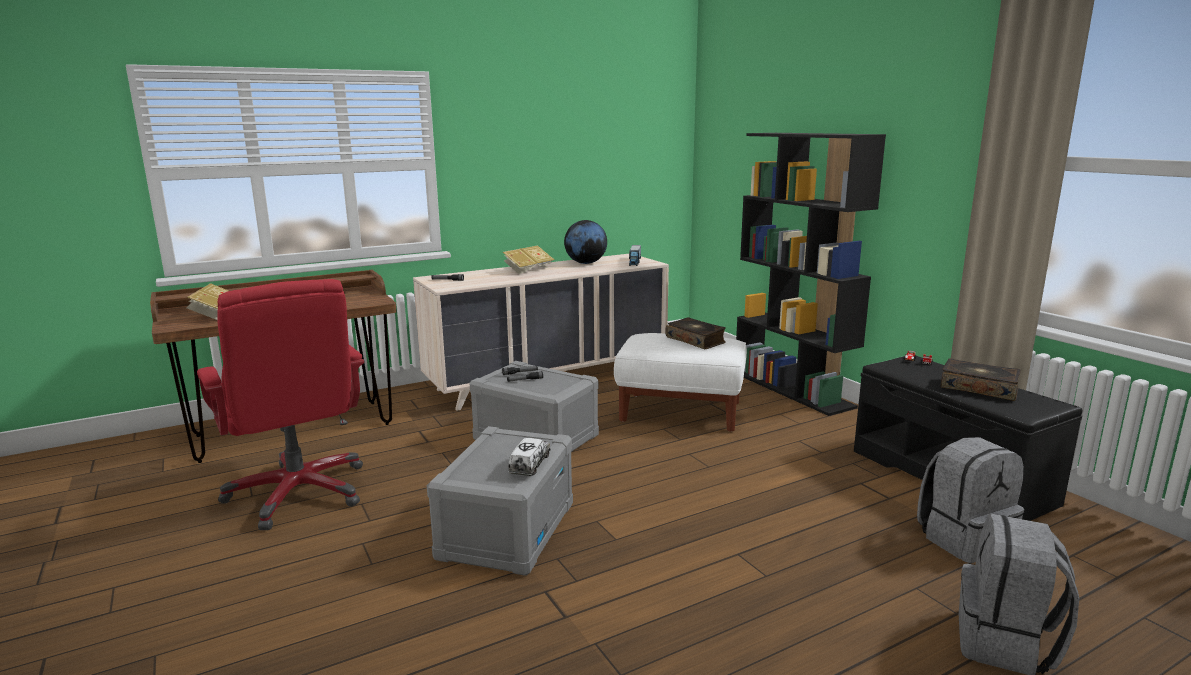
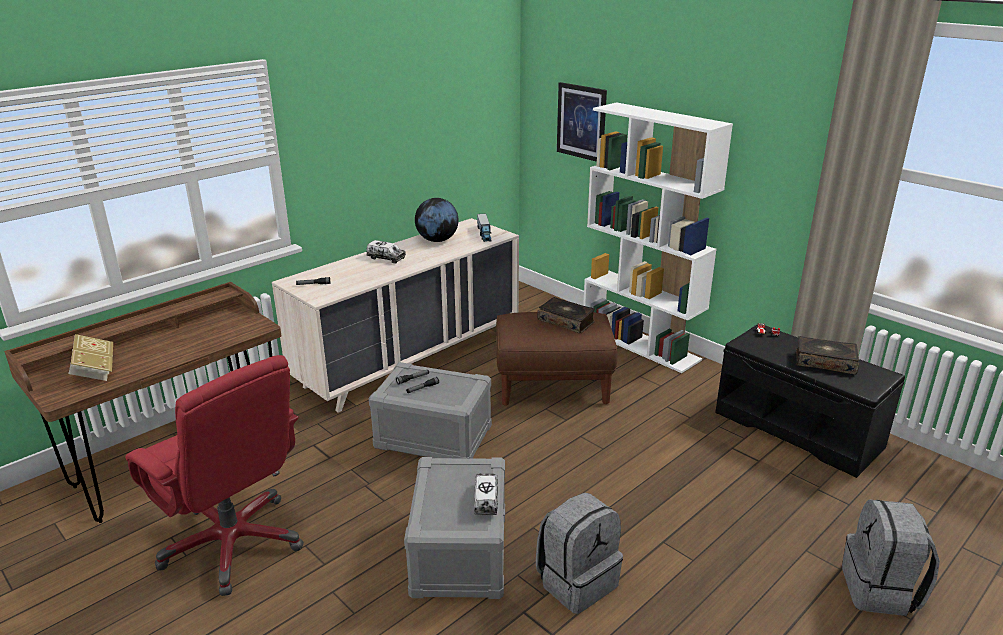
camera: 15 degrees left, 10 degrees up
(528, 270) = (386, 258): book -> toy truck
(681, 412) = (553, 386): white ottoman -> brown ottoman
(745, 160) = (581, 121): none -> picture
(793, 389) = (640, 344): black bookcase -> white bookcase
(964, 539) = (825, 494): grey backpack -> grey backpack (577, 581)

